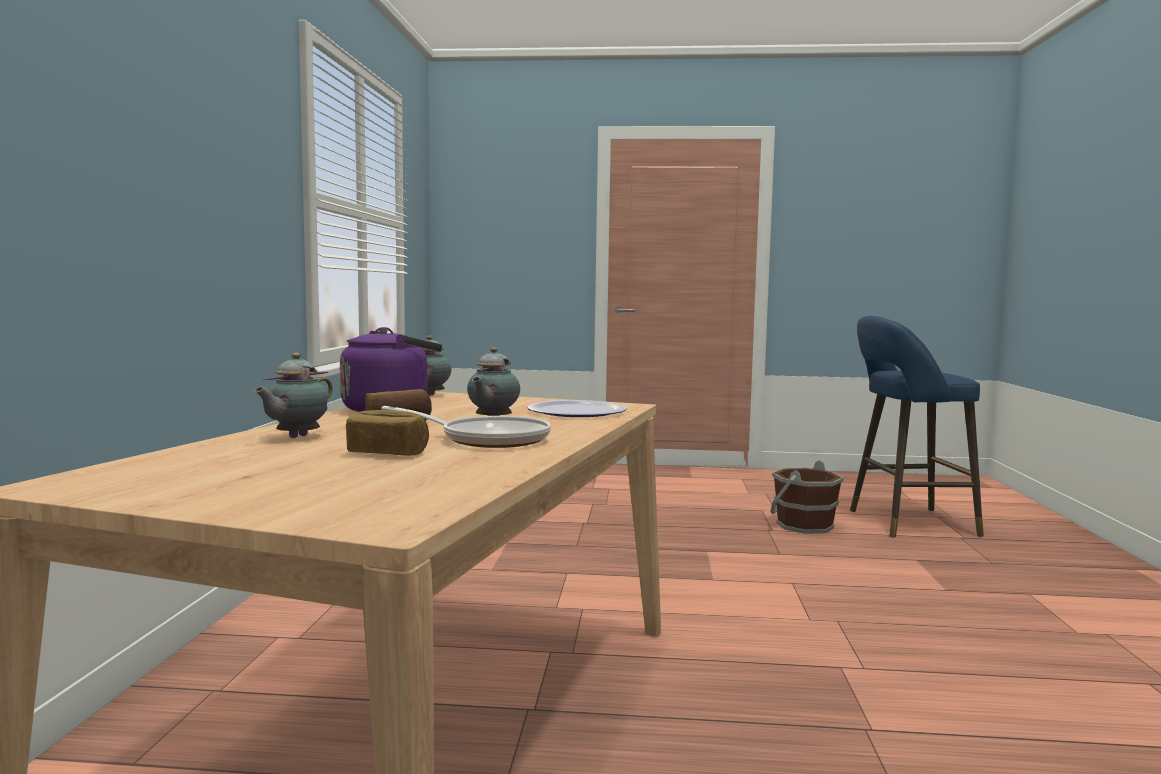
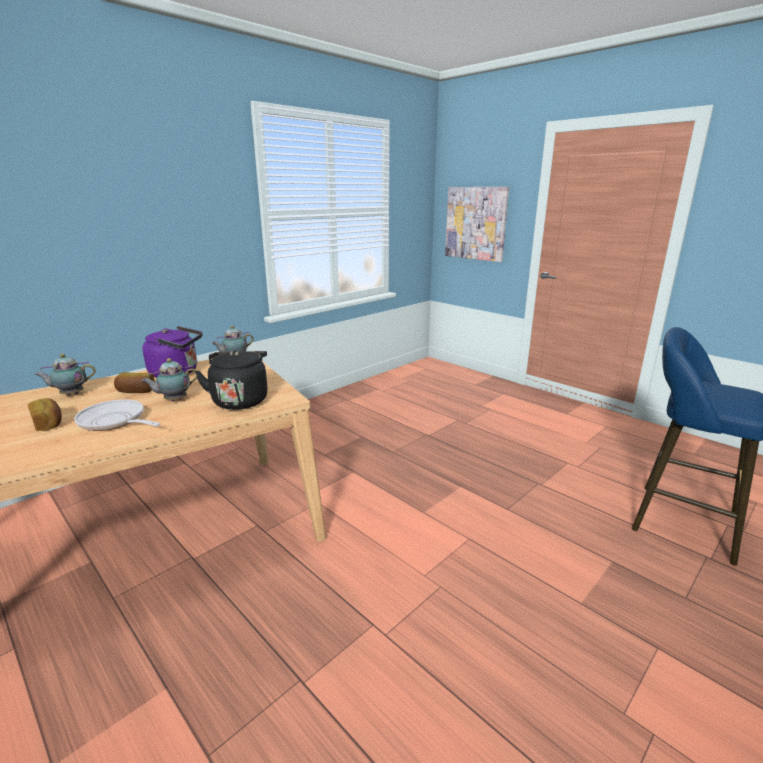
camera: 40 degrees right, 15 degrees up
(487, 439) = (115, 421): frying pan -> frying pan turned 150 degrees clockwise
(506, 249) = (476, 223): none -> picture
(576, 412) = (240, 400): plate -> black kettle
(803, 525) = (574, 489): brown bucket -> none

